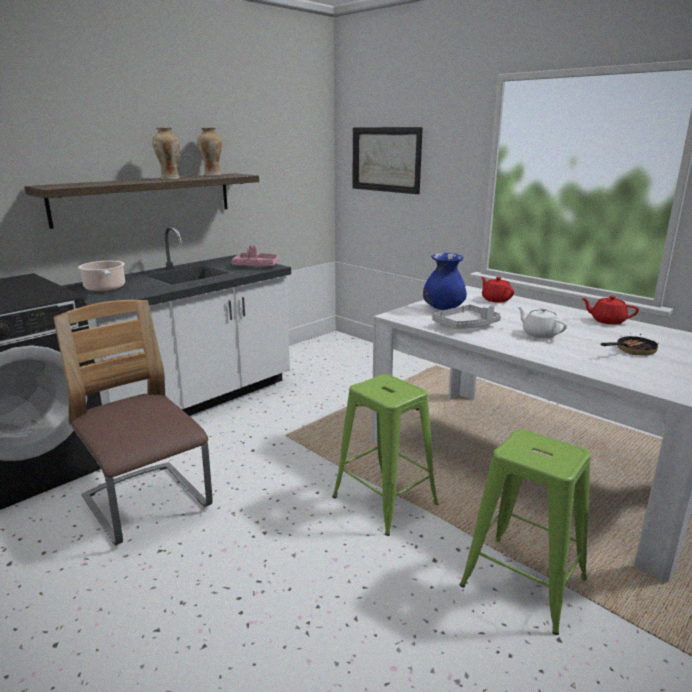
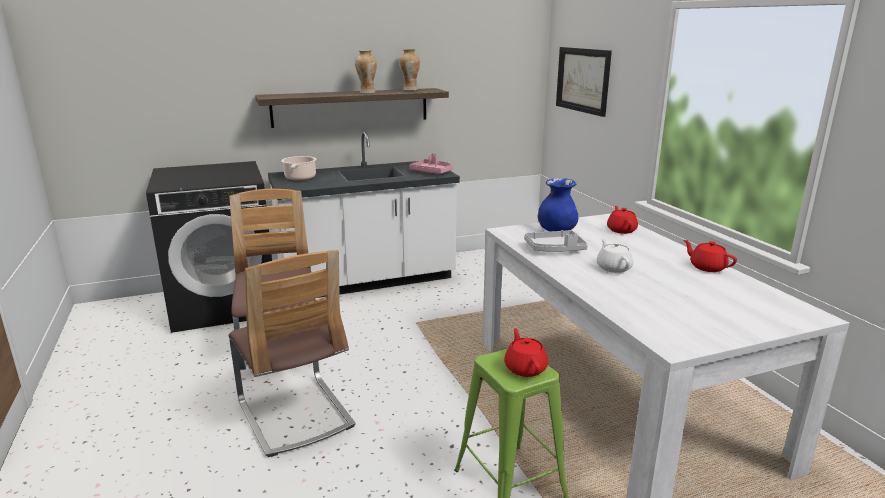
camera: 25 degrees right, 0 degrees up
(231, 580) = (295, 414): none -> chair
(385, 501) = (451, 392): green stool -> none
(553, 451) = (525, 368): none -> red teapot
(631, 351) = (683, 298): frying pan -> none

